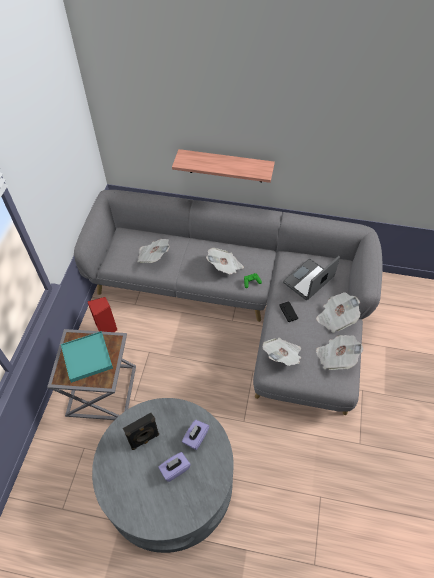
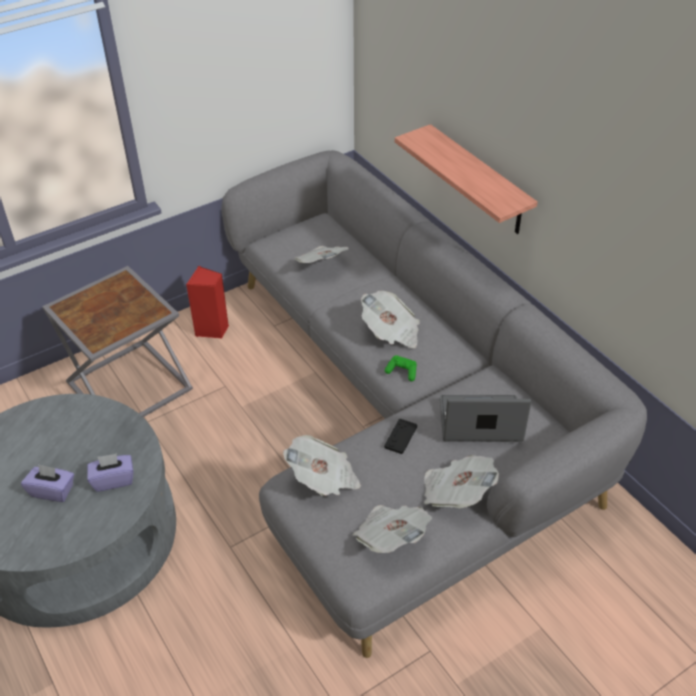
camera: 45 degrees right, 10 degrees down
(87, 357) = (111, 307): turquoise tray -> none
(144, 440) = (65, 436): black speaker -> none

